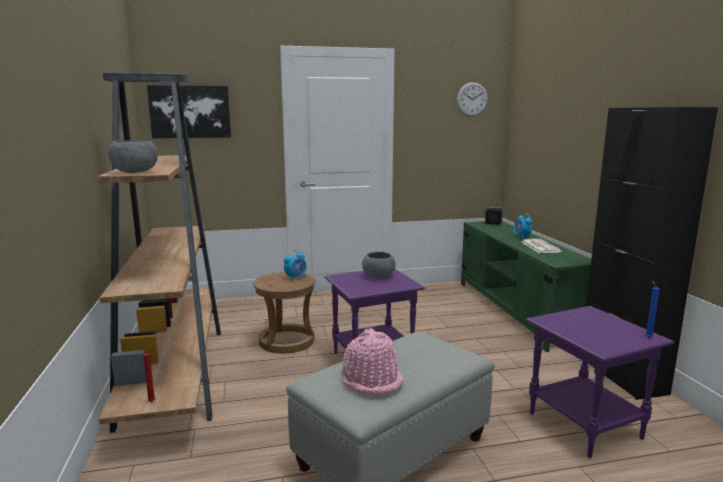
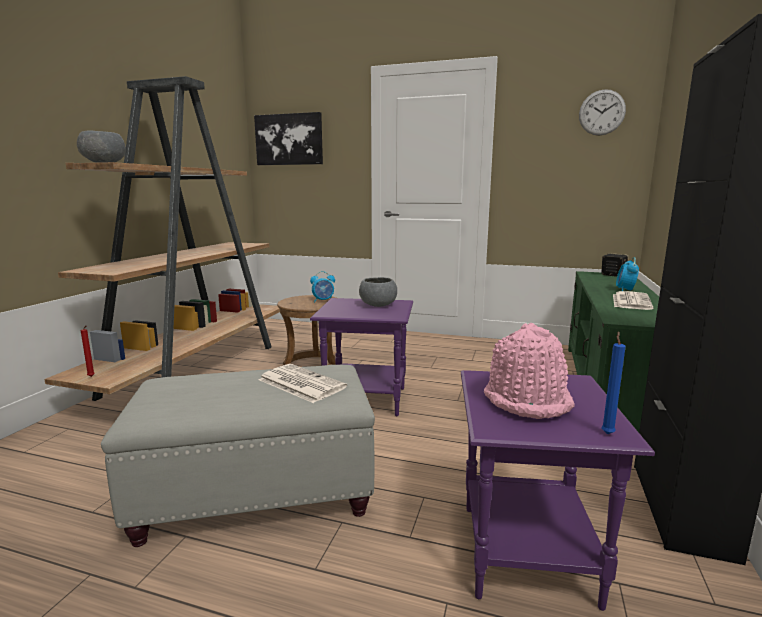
camera: 30 degrees right, 0 degrees up
(372, 380) = (206, 395): pink hat -> pink hat (527, 399)
(419, 354) = (300, 383): none -> newspaper

